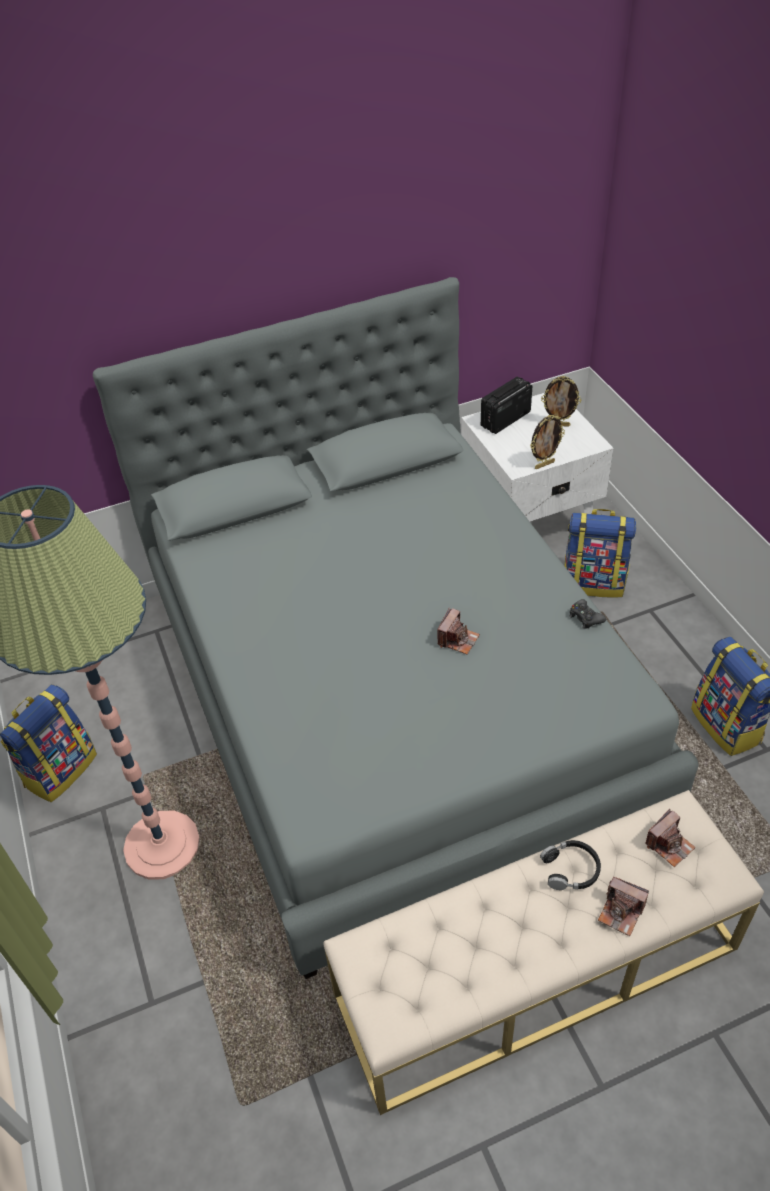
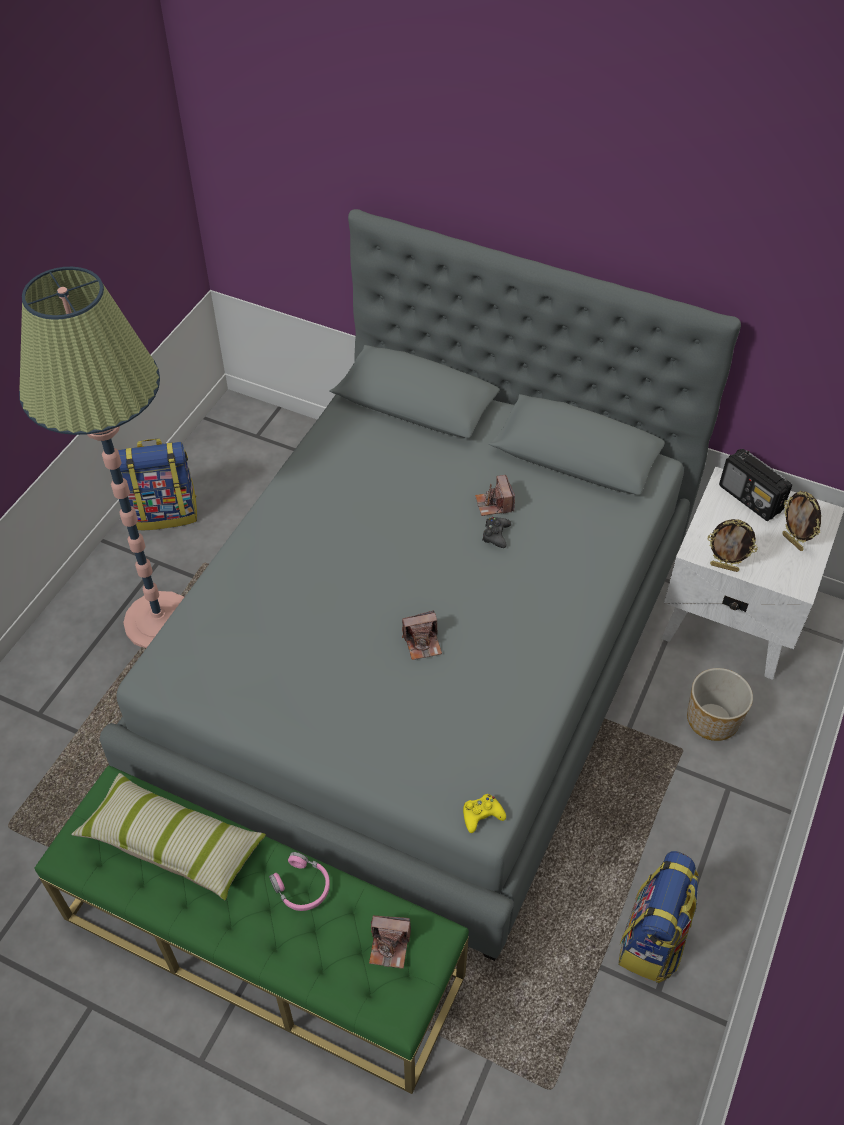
camera: 45 degrees right, 5 degrees up
(450, 937) = (173, 843): none -> pillow
(505, 419) = (750, 499): radio -> radio turned 135 degrees counterclockwise
(537, 971) = (262, 947): beige bench -> green bench
(570, 869) = (302, 886): black headphones -> pink headphones
(585, 617) = (539, 716): black game controller -> black game controller (496, 535)
(594, 582) = (713, 719): backpack -> planter
(621, 912) = (291, 950): camera -> camera (494, 504)
(638, 700) = (482, 815): none -> yellow game controller

